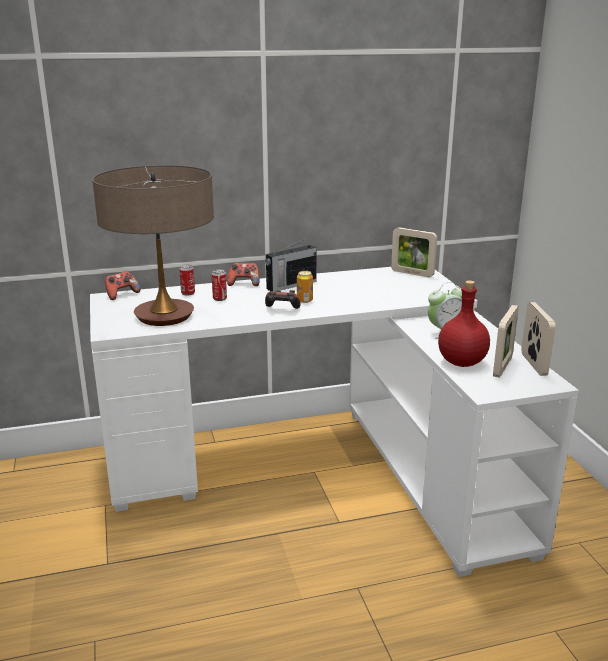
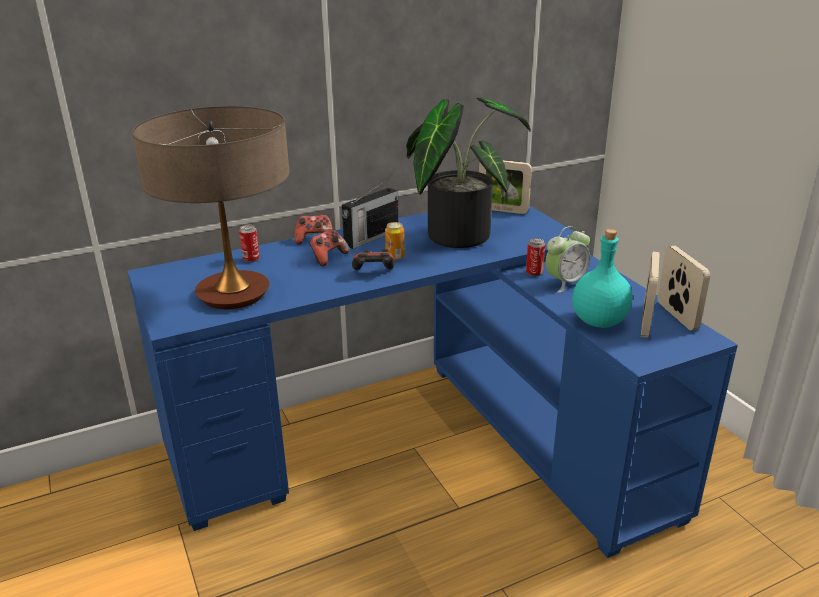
camera: 10 degrees left, 5 degrees up
(121, 294) = (168, 268): game controller -> game controller (328, 258)
(219, 298) = (293, 263): can -> can (534, 273)
(327, 467) = (427, 440): white desk -> blue desk
(365, 287) = (457, 233): none -> potted plant
(462, 363) = (599, 322): red bottle -> turquoise bottle

